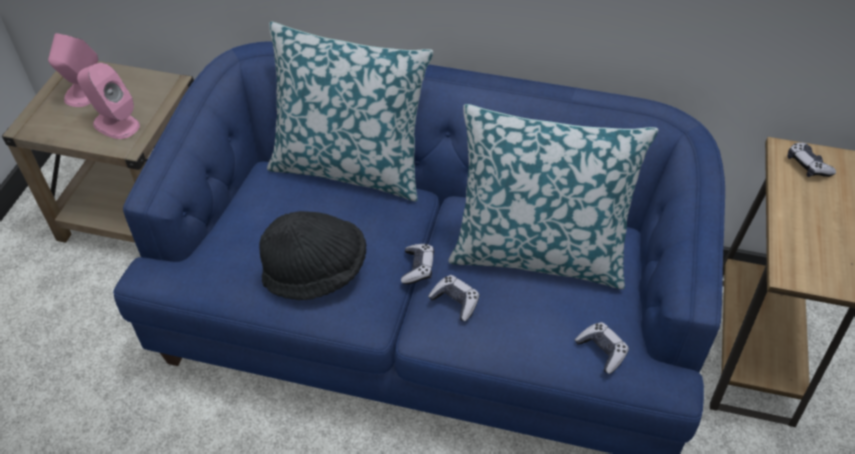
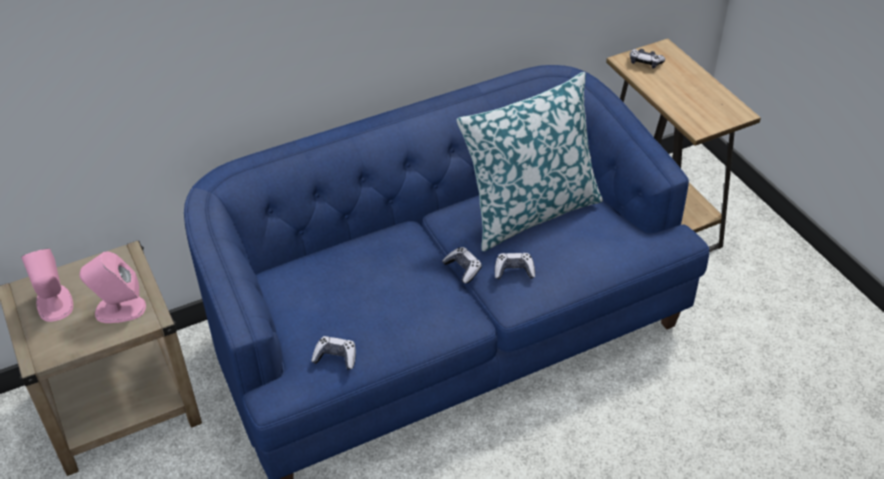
camera: 40 degrees left, 5 degrees down
(316, 272) = (403, 312): black hat -> none
(350, 167) = (336, 236): pillow -> none
(601, 351) = (628, 243): game controller -> game controller (335, 357)

